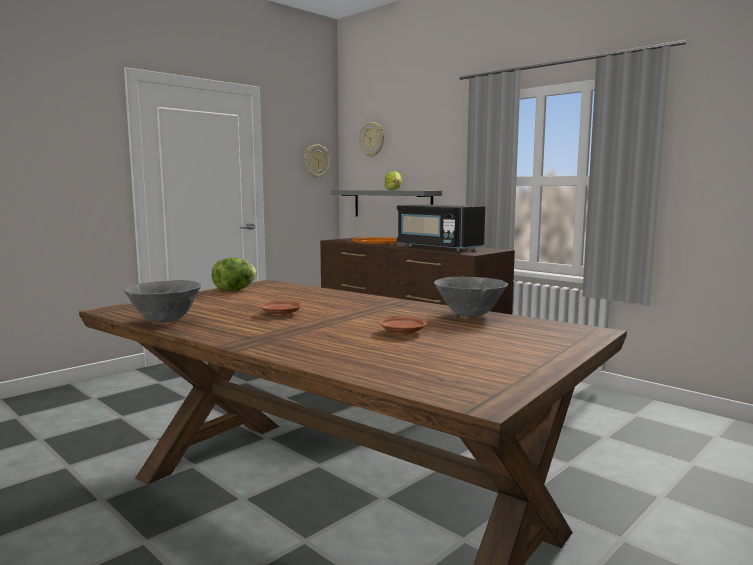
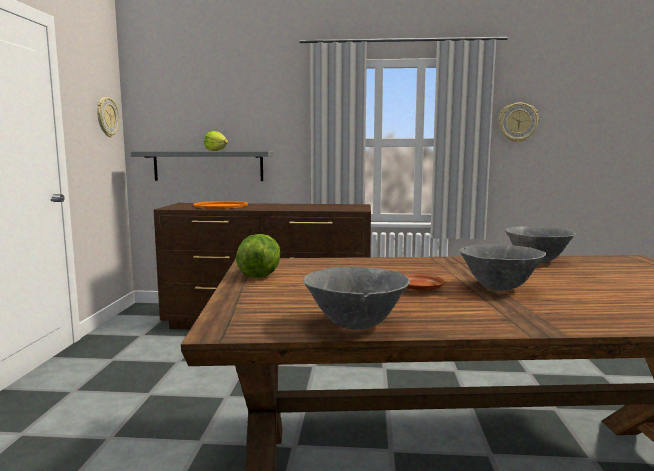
camera: 40 degrees left, 0 degrees up
(333, 323) = (499, 288): none -> grey bowl
(372, 139) = (176, 95): wall clock -> wall clock (517, 122)
(402, 332) = (569, 284): brown plate -> none
(437, 248) = (307, 207): black microwave -> none

